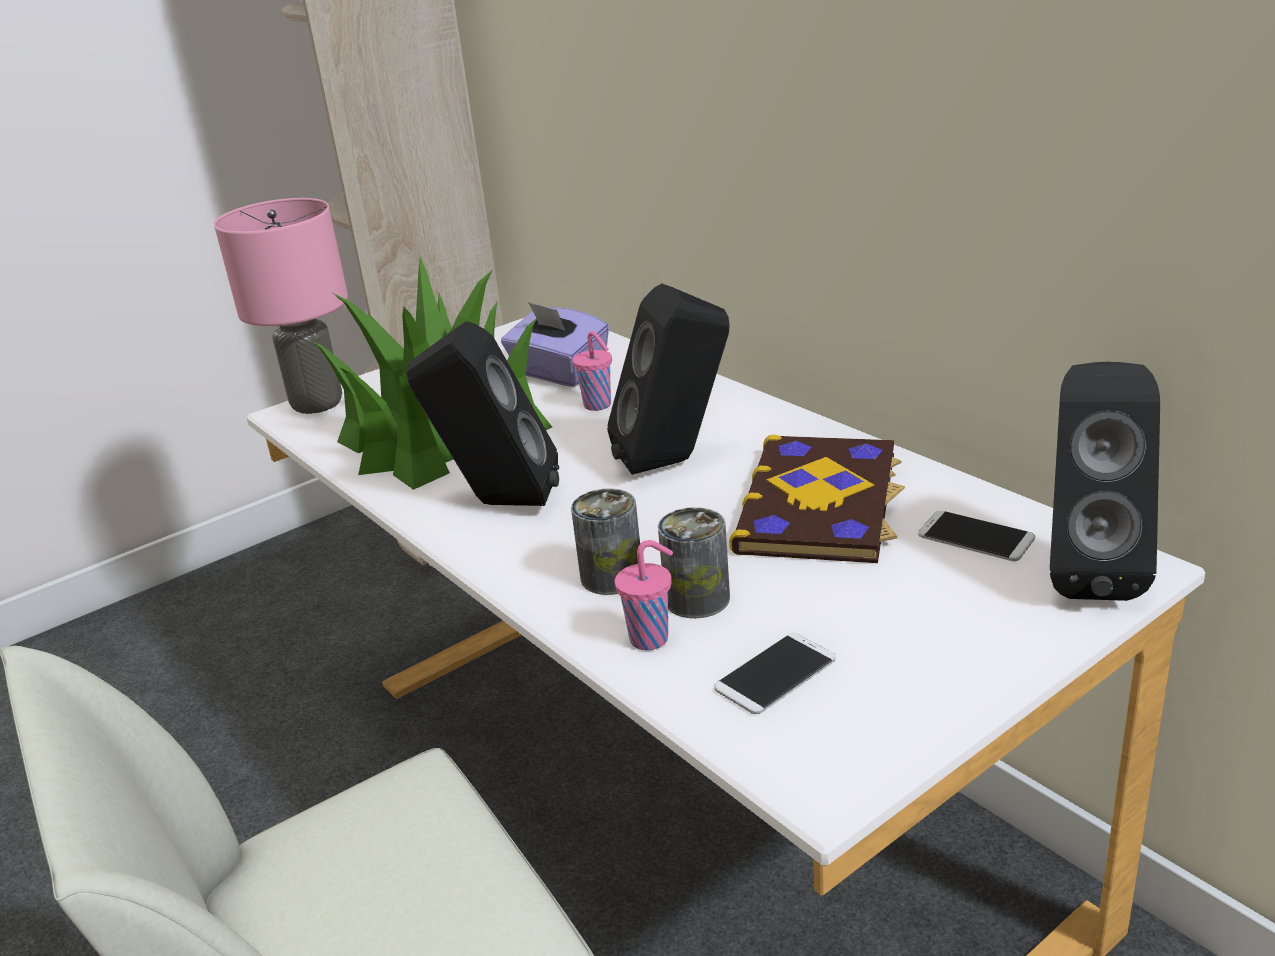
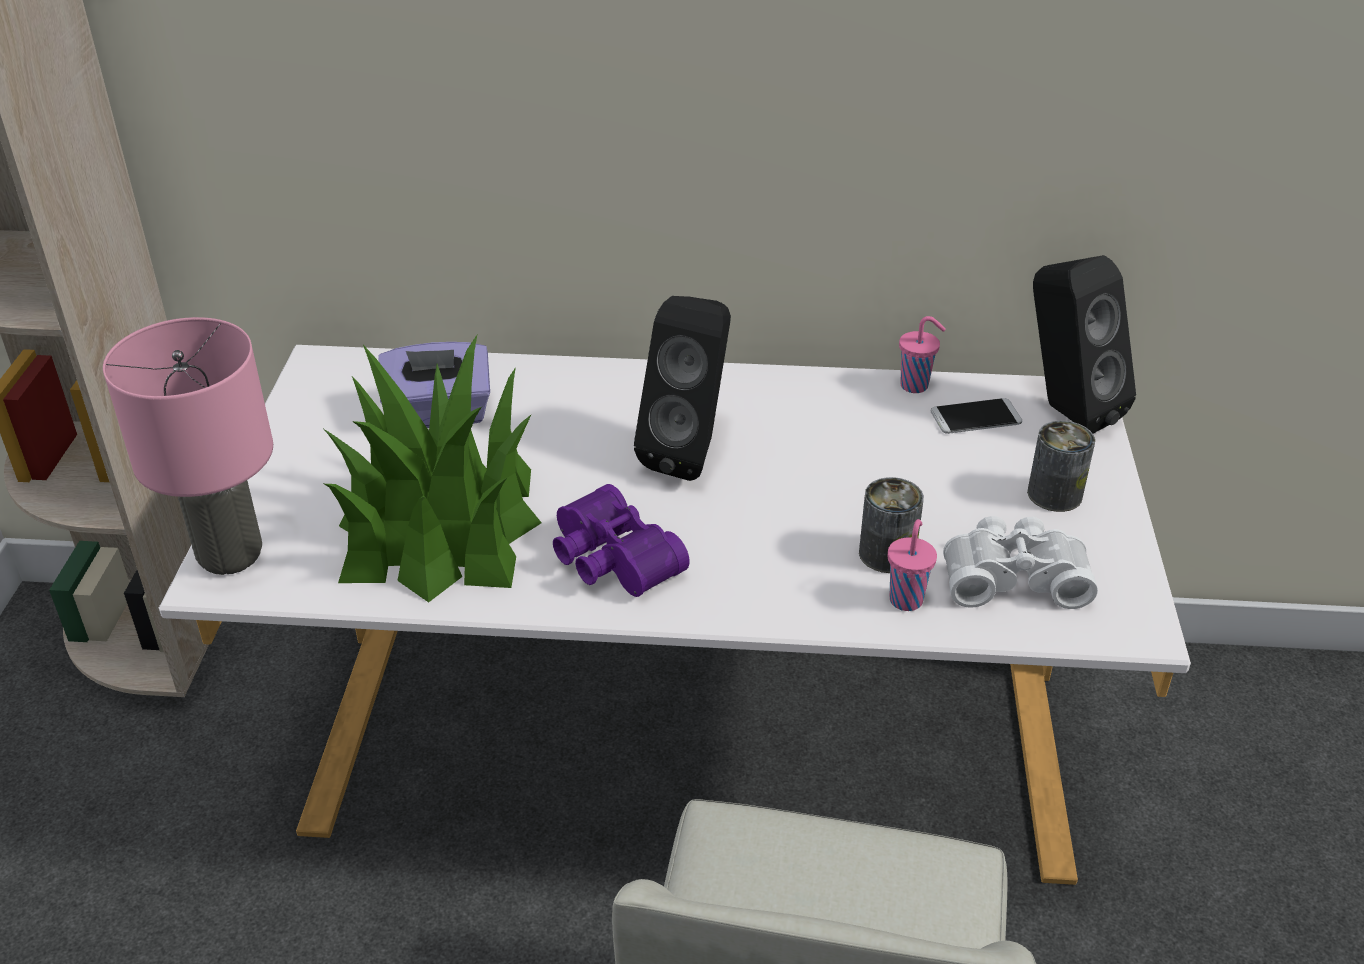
camera: 50 degrees left, 10 degrees up
(496, 503) = (610, 561): black speaker -> purple binoculars
(599, 406) = (537, 431): pink cup -> pink cup (916, 386)
(611, 576) = (804, 570): can -> can (1054, 494)
(775, 674) = (1013, 577): phone -> white binoculars
(821, 503) = (848, 438): book -> none

